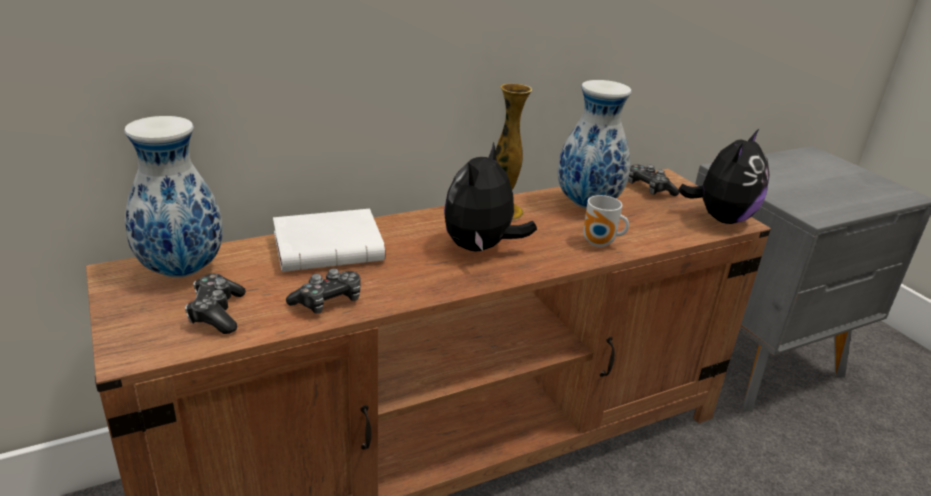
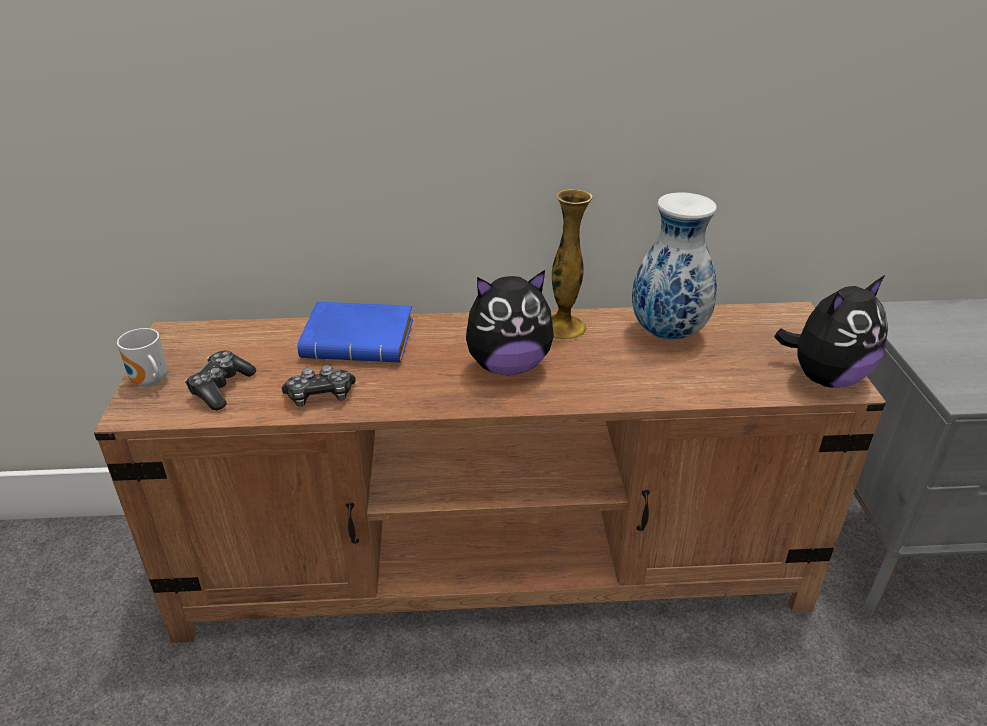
camera: 25 degrees right, 5 degrees up
(181, 271) = (220, 341): vase -> none
(331, 248) = (362, 340): white book -> blue book
(481, 248) = (508, 366): plush toy -> plush toy turned 150 degrees counterclockwise
(600, 244) = (644, 384): mug -> mug (150, 383)
(649, 189) = (761, 325): game controller -> none

